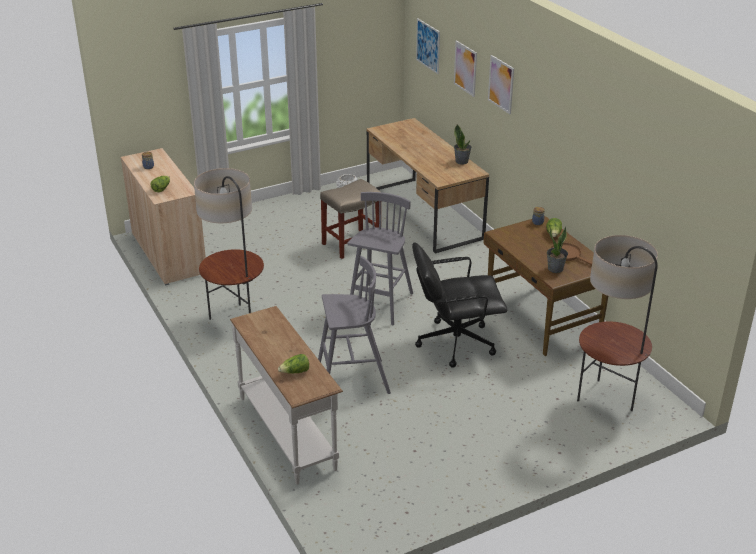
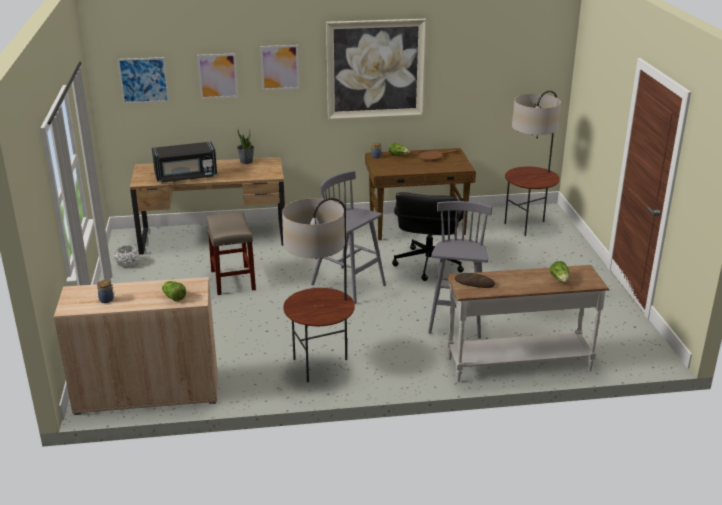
camera: 70 degrees left, 5 degrees down
(263, 322) = (474, 283): none -> bread
(404, 144) = (186, 177): none -> black microwave
(555, 269) = (449, 164): potted plant -> none
(563, 129) = (375, 69): none -> picture

